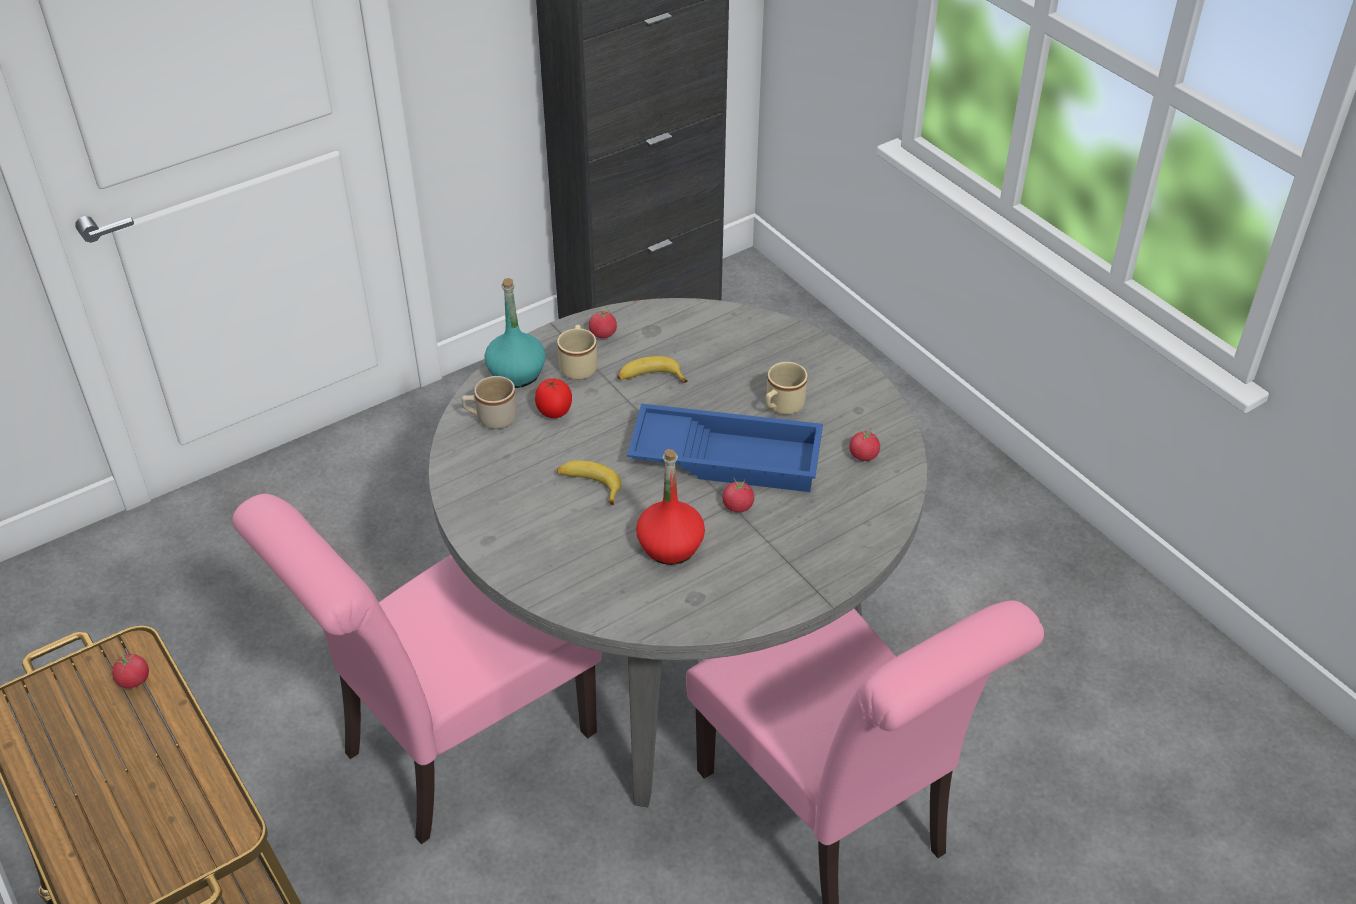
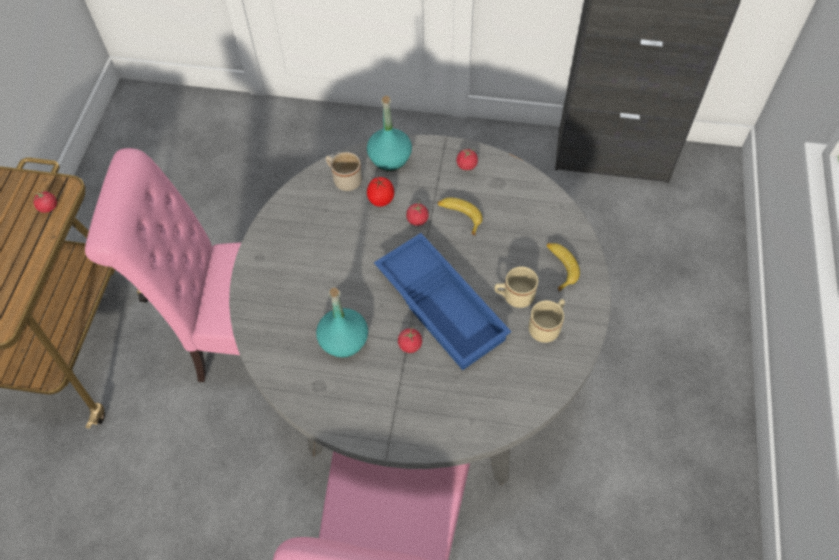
camera: 45 degrees right, 15 degrees up
(578, 365) = (429, 178): beige mug -> beige mug (547, 326)
(589, 485) = (346, 264): banana -> banana (559, 267)
(670, 546) = (344, 340): red bottle -> turquoise bottle
(863, 455) = (525, 371): tomato -> tomato (417, 220)

